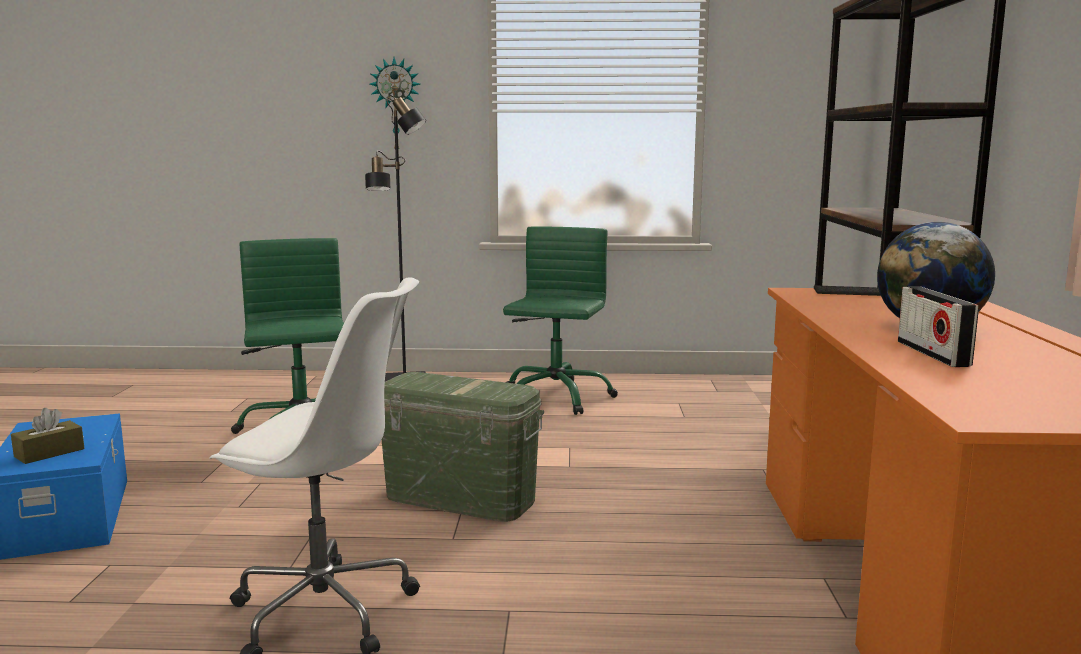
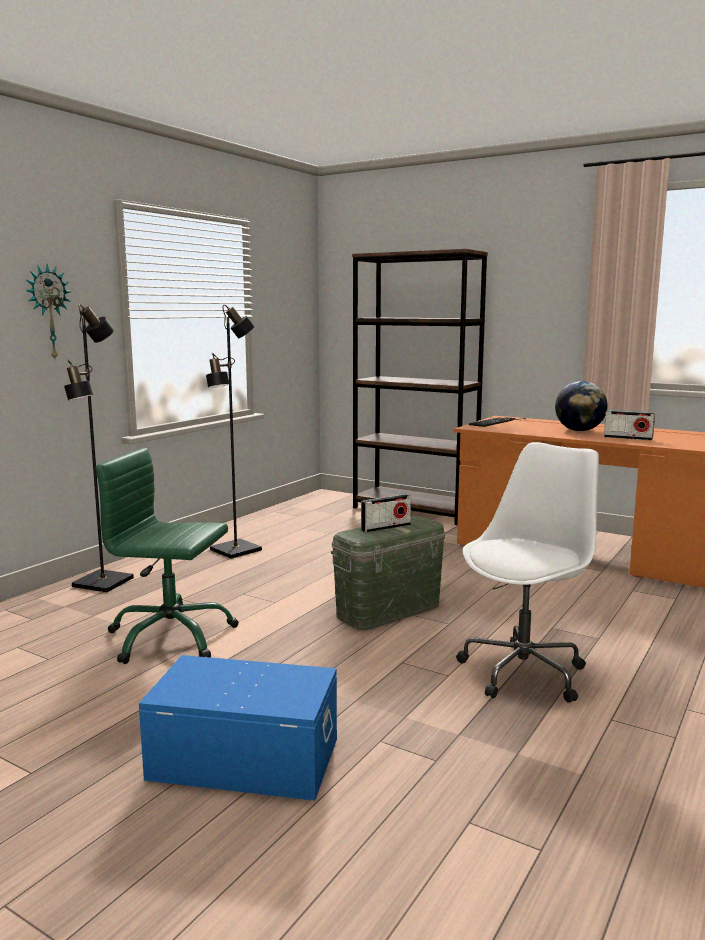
camera: 60 degrees left, 0 degrees up
(49, 453) = (275, 687): brown tissue box -> none
(458, 383) = (386, 527): none -> radio
(555, 397) = (235, 550): green office chair -> black floor lamp

